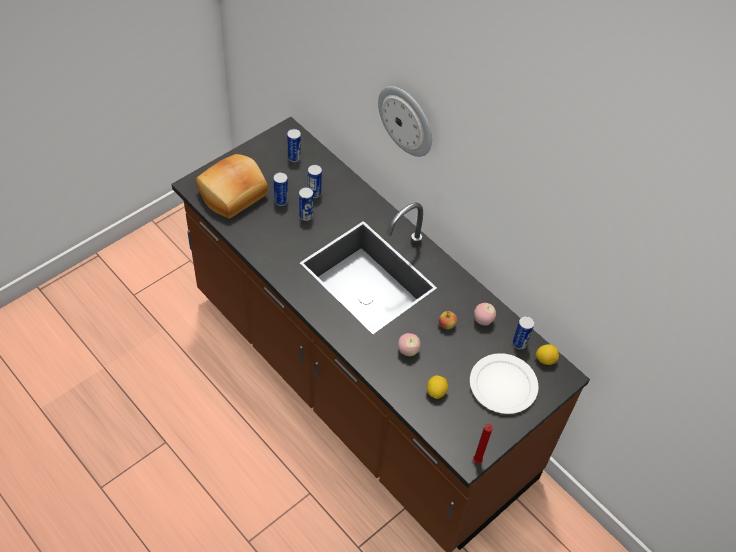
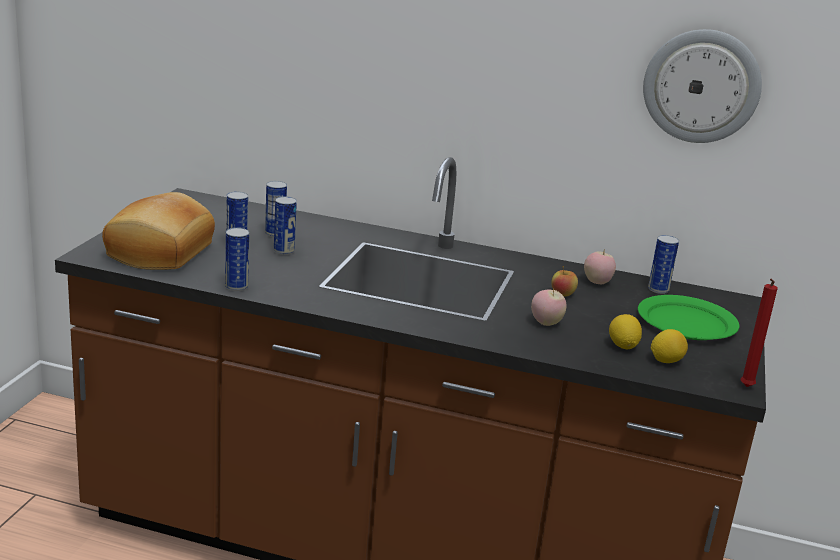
camera: 30 degrees left, 30 degrees down
(294, 157) = (216, 213): can -> can (236, 287)
(406, 120) = (397, 66): wall clock -> wall clock (701, 86)
(503, 386) = (687, 323): white plate -> green plate
(545, 359) = (701, 294): lemon -> lemon (666, 361)

